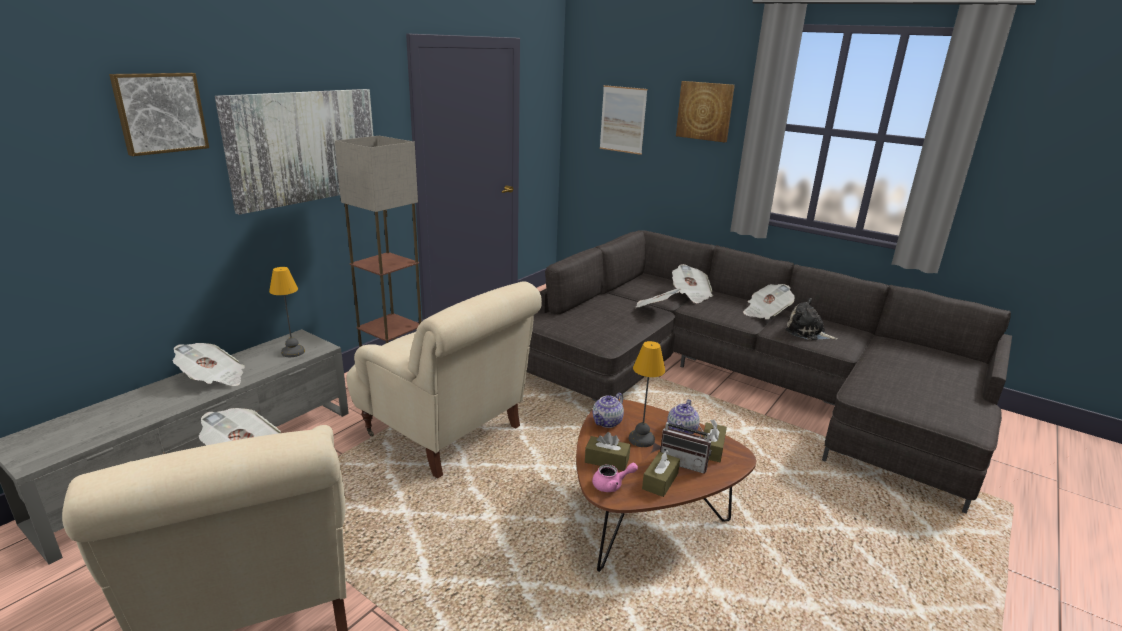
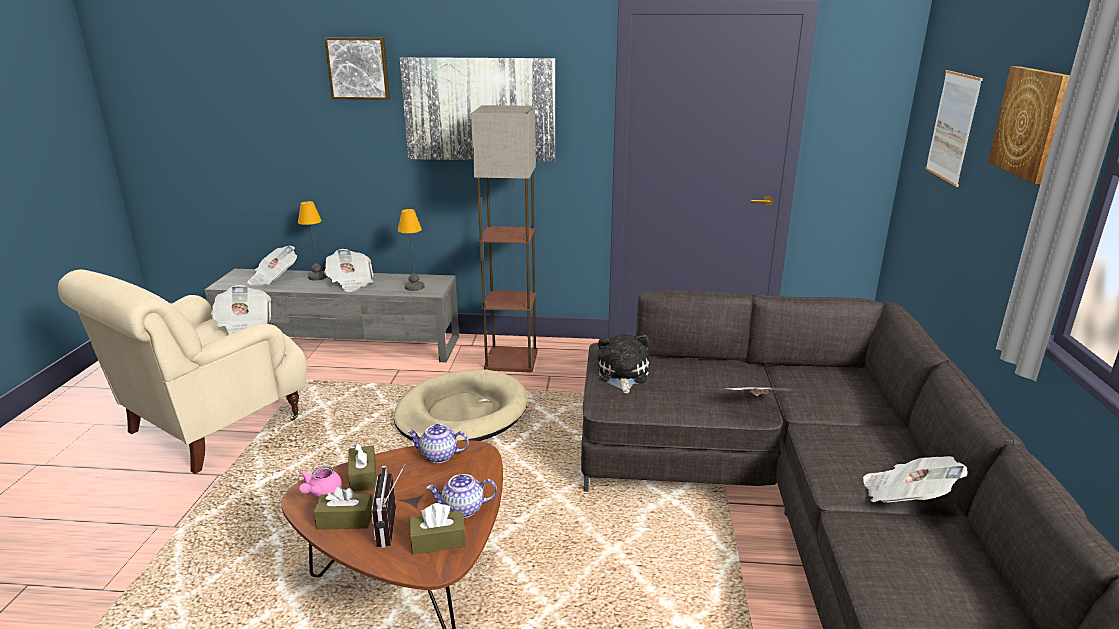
camera: 60 degrees right, 0 degrees up
(446, 432) = (462, 413): beige armchair -> beige dog bed
(612, 485) = (320, 491): pink teapot -> pink teapot turned 60 degrees clockwise
(640, 439) = (420, 486): table lamp -> table lamp (317, 277)
(691, 295) = (854, 418): newspaper -> newspaper (274, 278)
(807, 332) = (899, 558): plush toy -> plush toy (622, 375)

